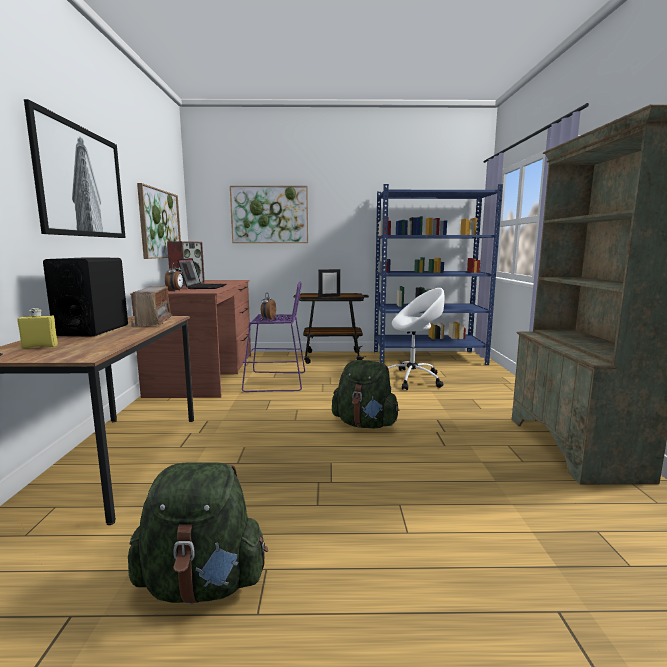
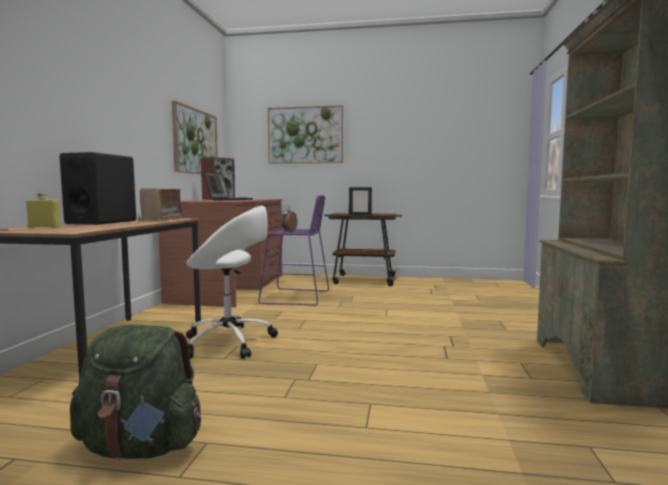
camera: 10 degrees right, 5 degrees down
(80, 182) = (110, 94): picture -> none
(176, 291) = (199, 200): alarm clock -> none
(365, 424) = (369, 335): green backpack -> none
(413, 379) = (442, 301): white office chair -> white office chair (230, 342)
(428, 358) = (468, 284): blue bookcase -> none

